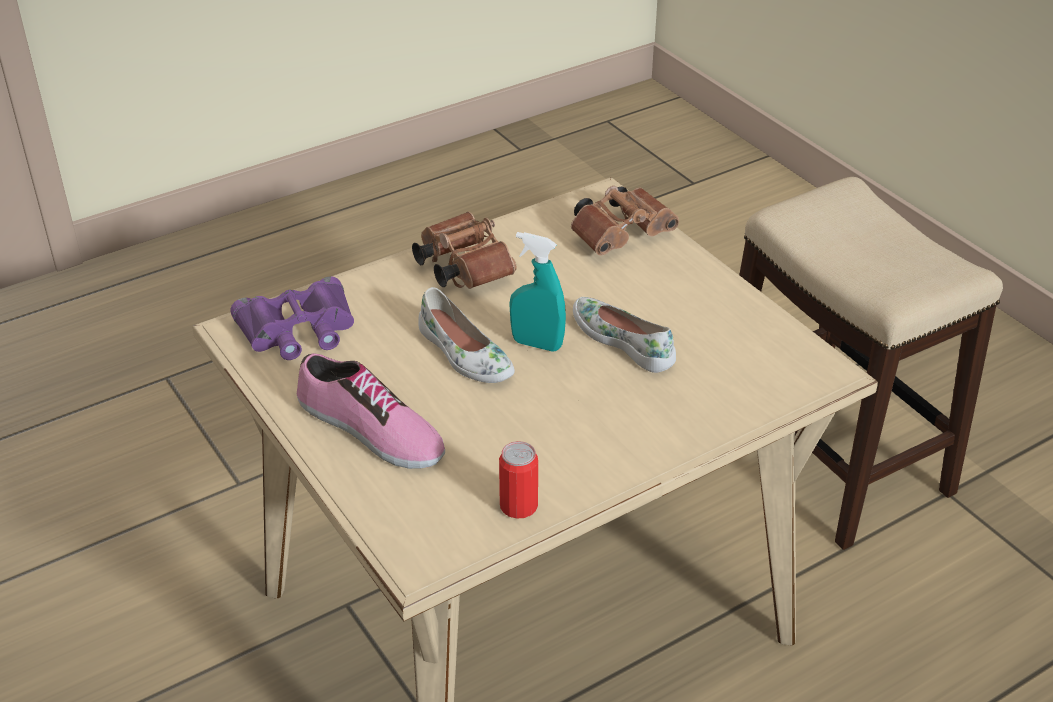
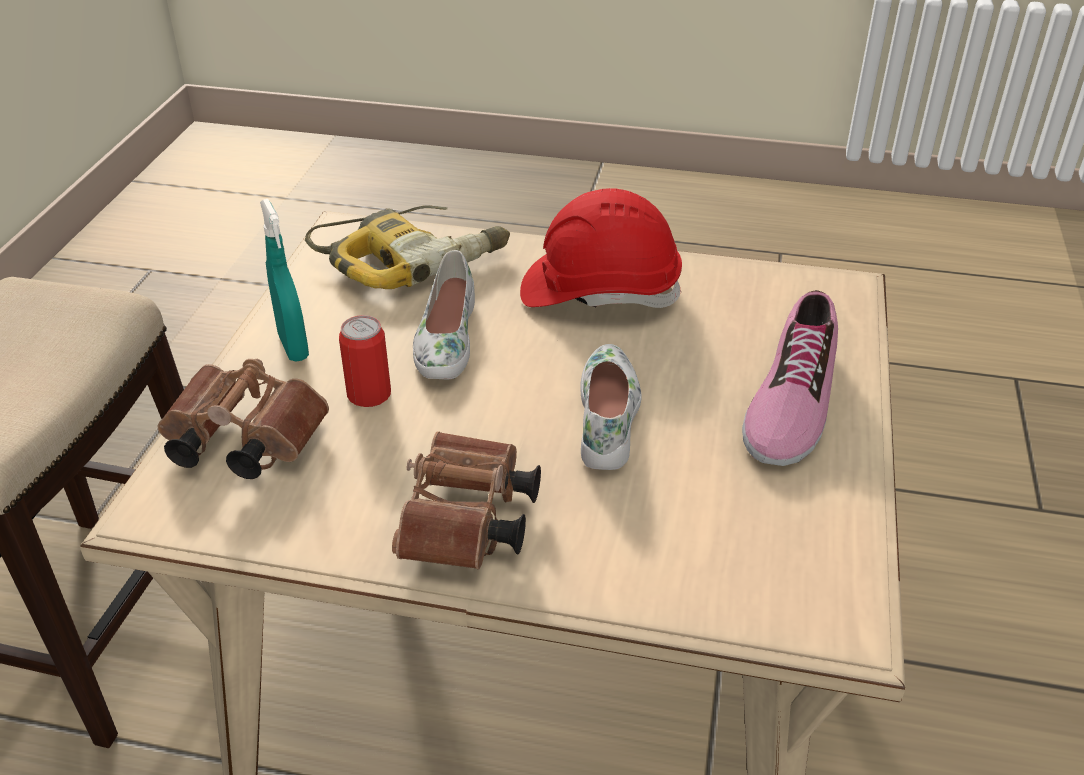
camera: 135 degrees left, 0 degrees up
(298, 330) = (763, 567): purple binoculars -> none
(369, 430) = (789, 400): shoe -> shoe turned 150 degrees counterclockwise
(518, 506) = (722, 278): can -> can (369, 394)
(537, 344) = (525, 383): turquoise spray bottle -> turquoise spray bottle (293, 347)
(586, 434) = (599, 291): none -> red hard hat
(742, 378) = (412, 258): none -> power drill

